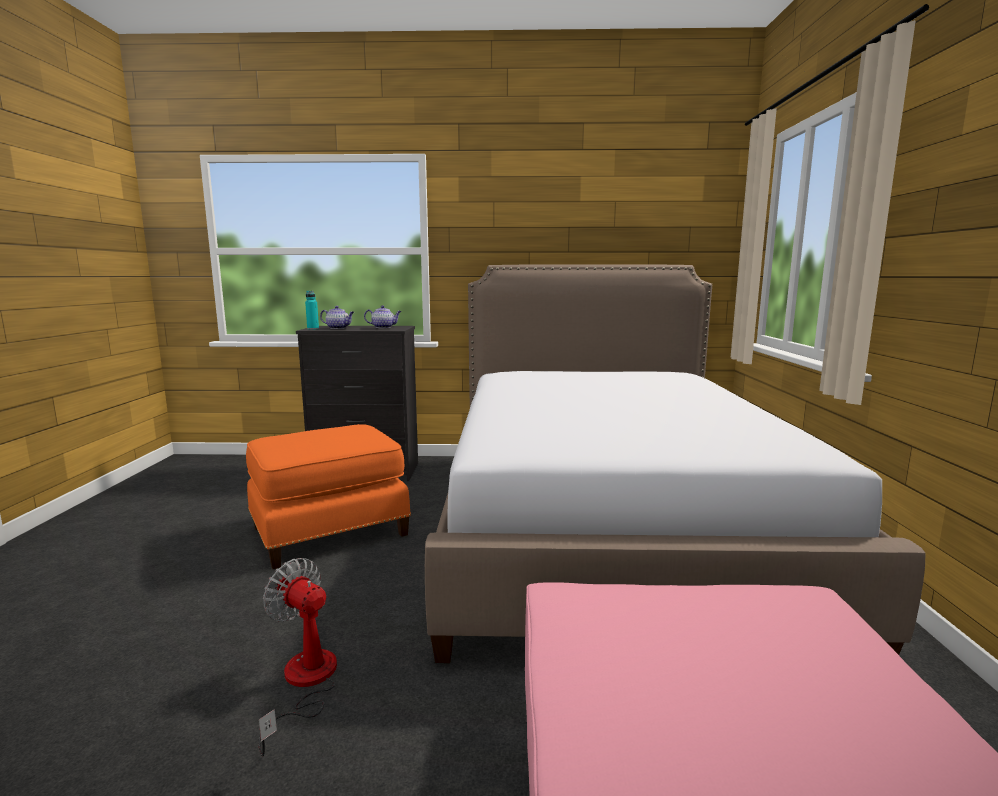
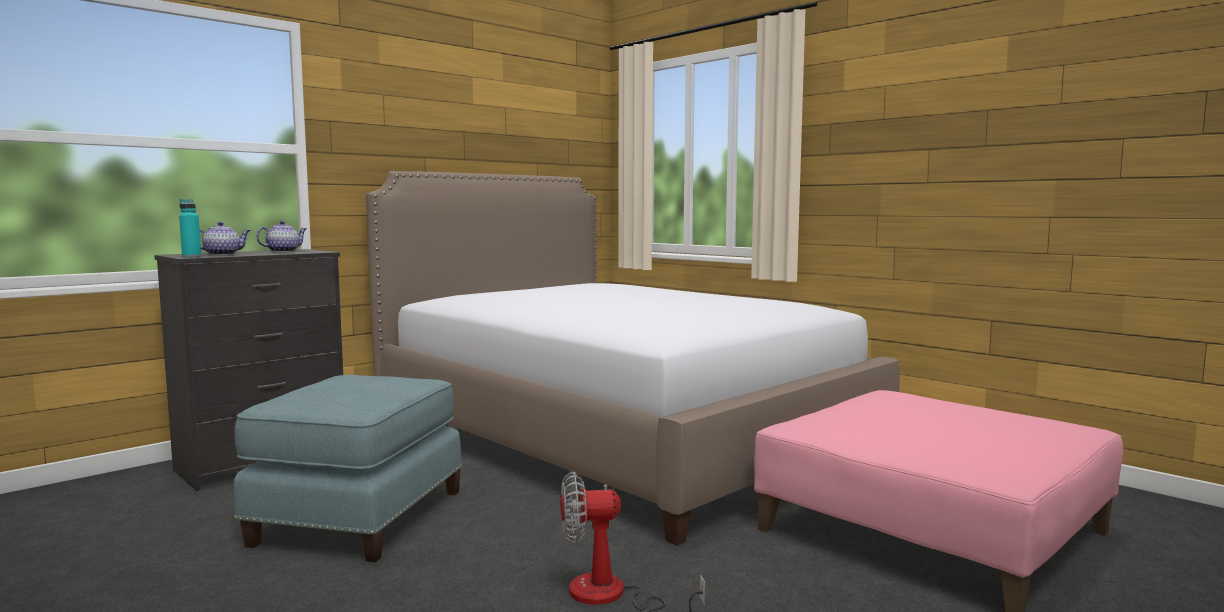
camera: 45 degrees left, 5 degrees down
(329, 530) = (358, 516): orange ottoman -> blue ottoman

